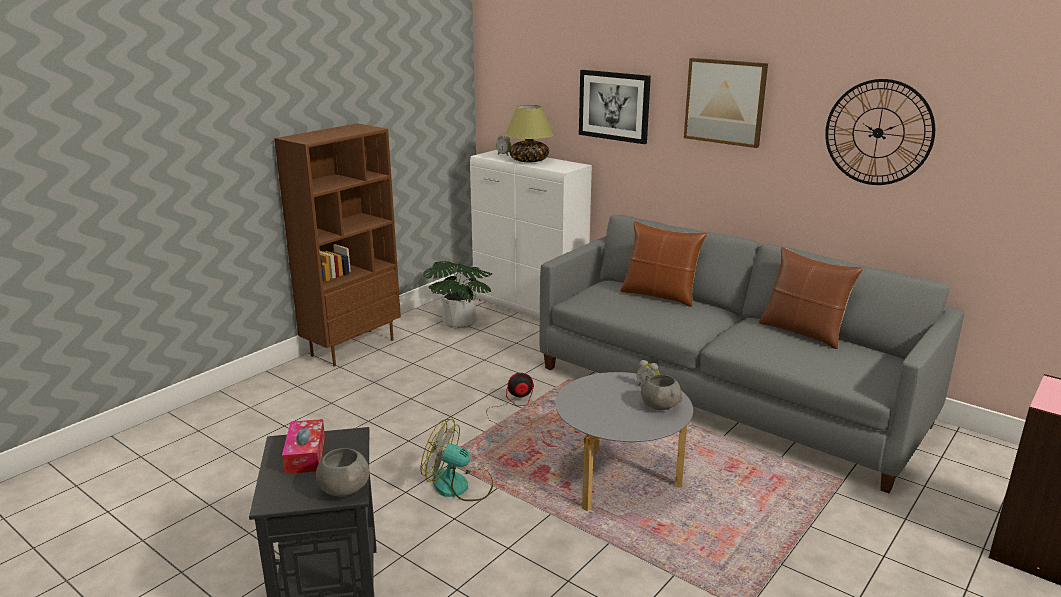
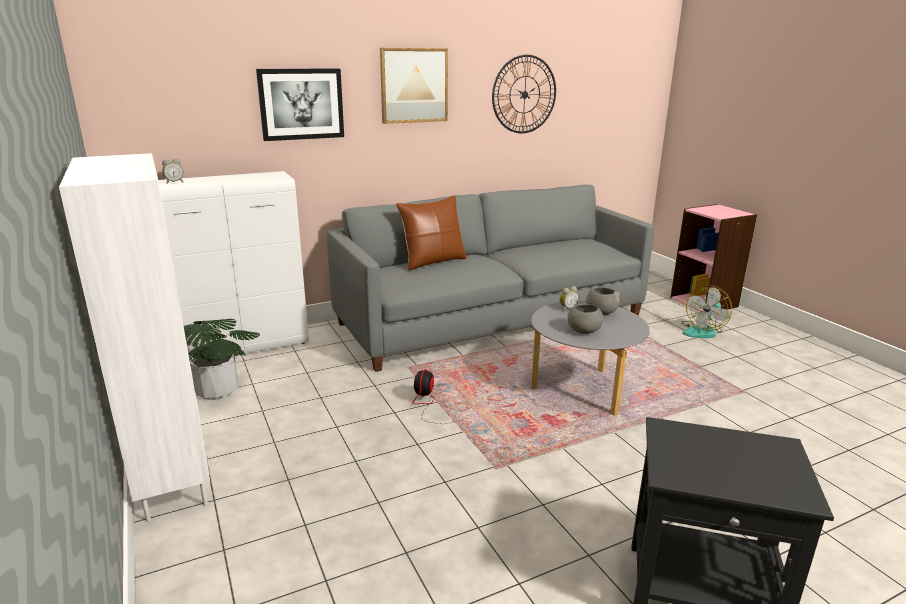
camera: 65 degrees left, 0 degrees up
(305, 454) = (701, 462): tissue box -> none
(344, 489) = (777, 448): grey bowl -> grey bowl (583, 331)
(352, 347) = (171, 478): brown bookcase -> white bookcase
(459, 486) = (550, 468): fan -> fan (703, 331)
(529, 160) = (221, 180): table lamp -> none
(803, 332) = (539, 245): brown pillow -> none

